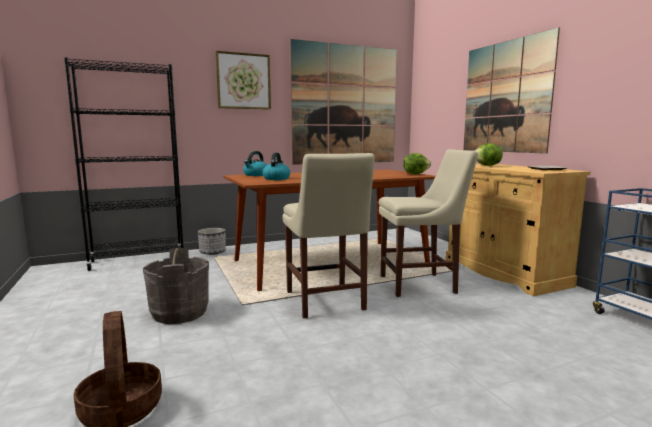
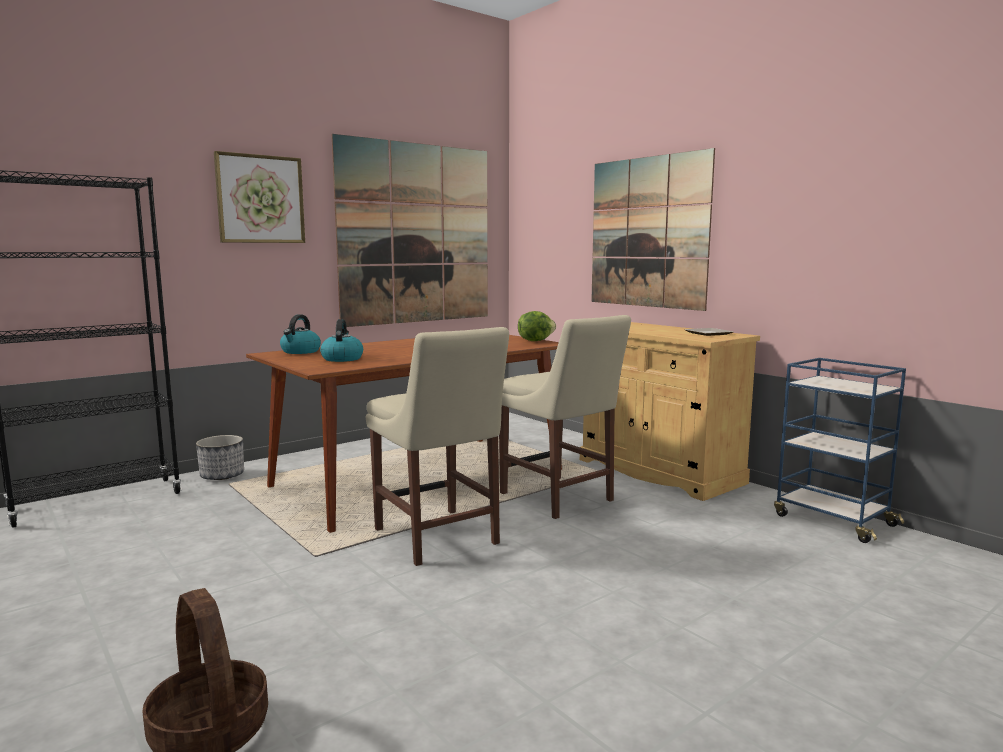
camera: 15 degrees left, 0 degrees up
(179, 313) = (220, 580): grey bucket -> none
(421, 284) = (559, 499): beige chair -> beige chair turned 75 degrees clockwise
(487, 165) = (631, 327): lettuce -> none

